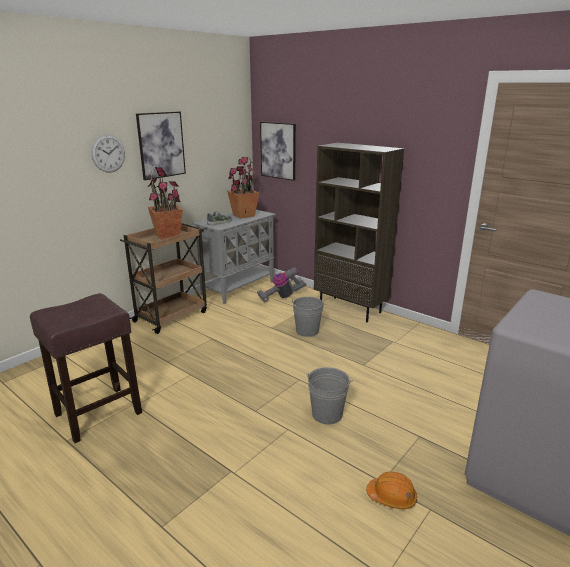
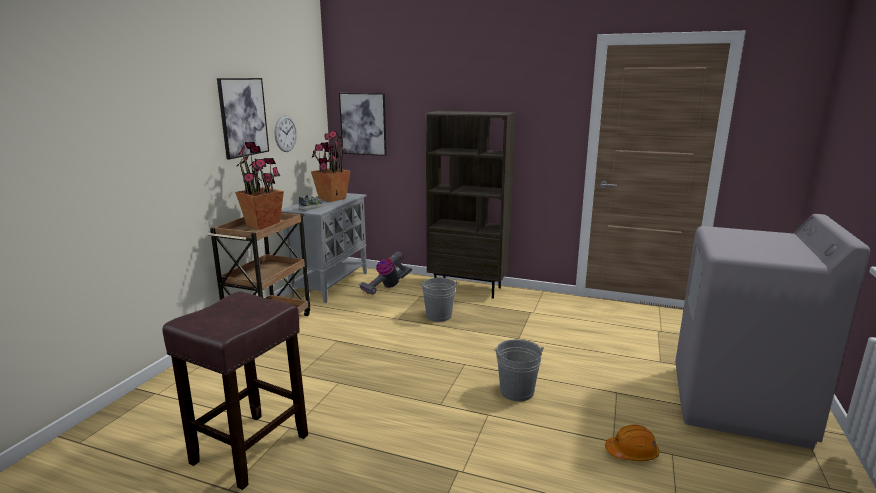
camera: 20 degrees left, 5 degrees down
(108, 153) = (189, 126): wall clock -> wall clock (285, 133)

